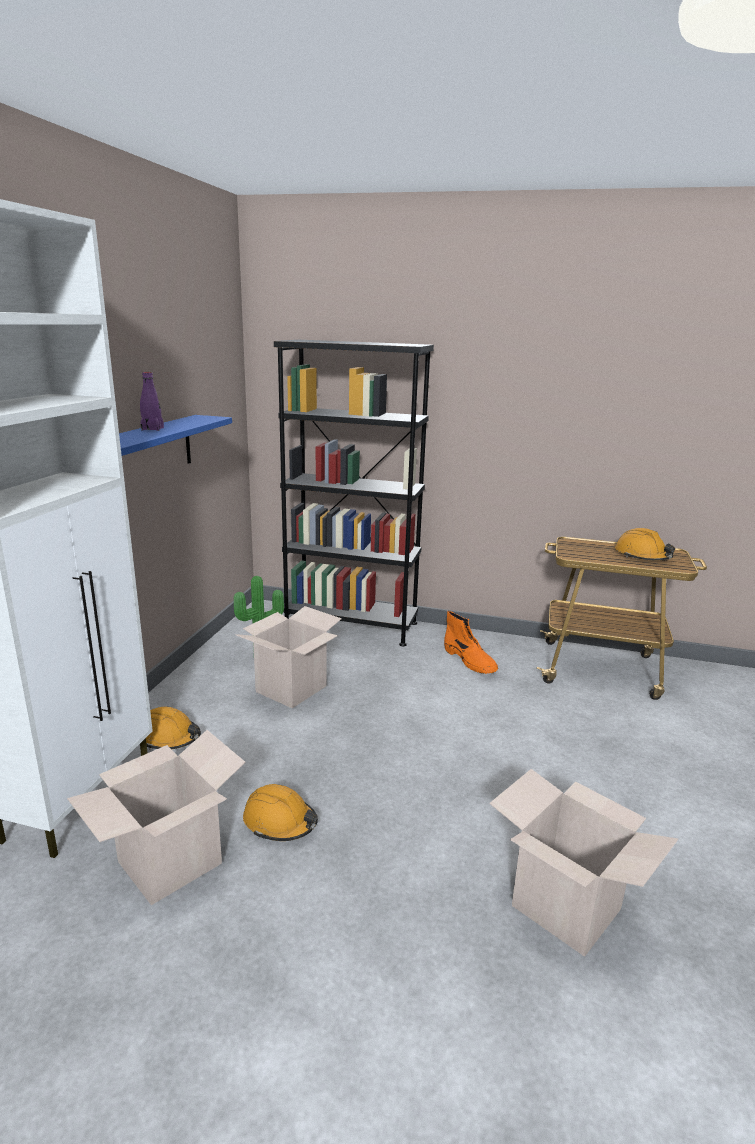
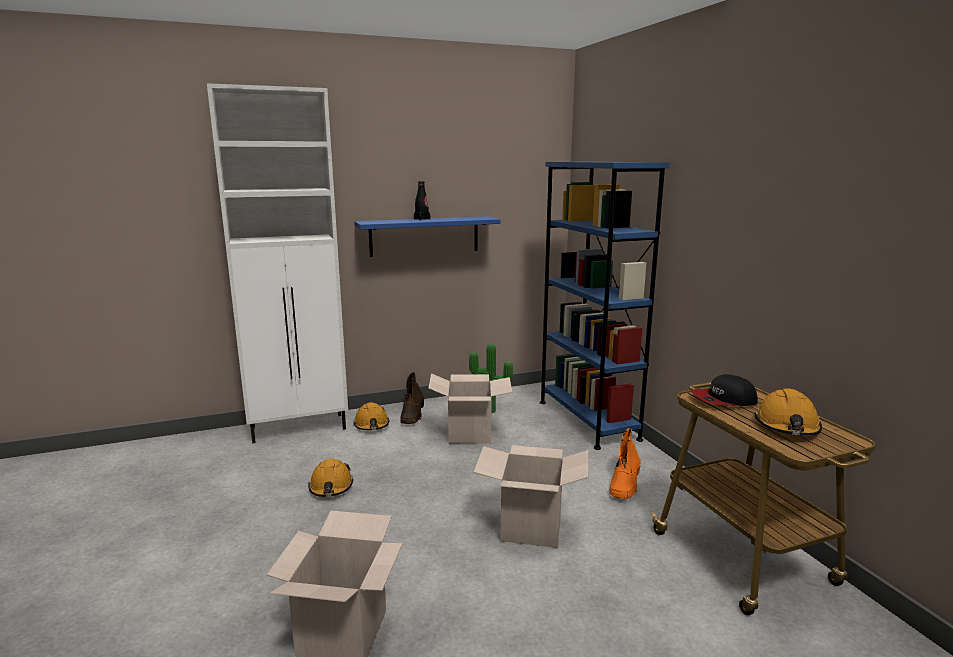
camera: 55 degrees right, 5 degrees down
(152, 429) = (422, 219): purple bottle -> black bottle
(169, 862) = (271, 471): cardboard box -> cardboard box (531, 528)
(190, 702) = (412, 415): none -> brown boot
(351, 625) = (587, 420): black bookcase -> blue bookcase
(586, 552) = (723, 400): none -> cap

